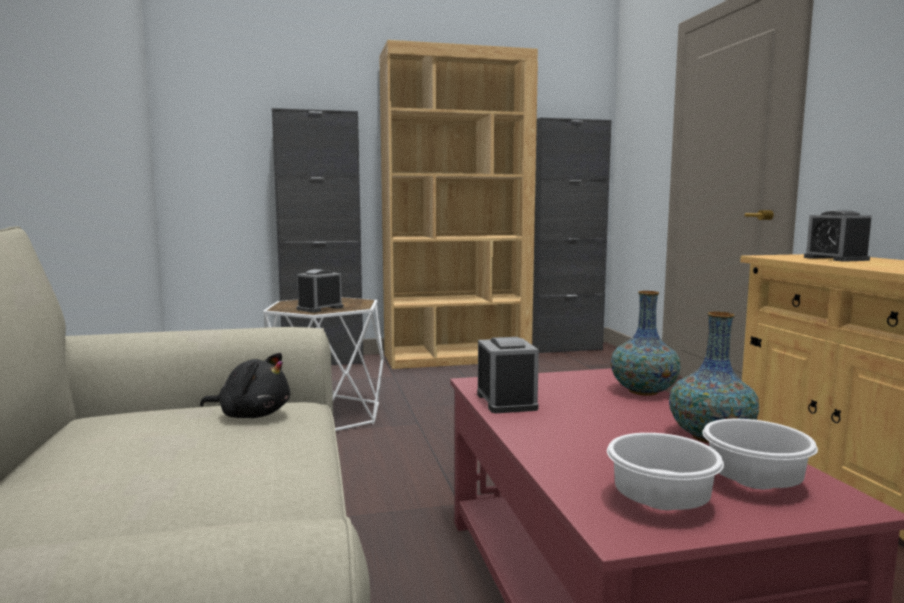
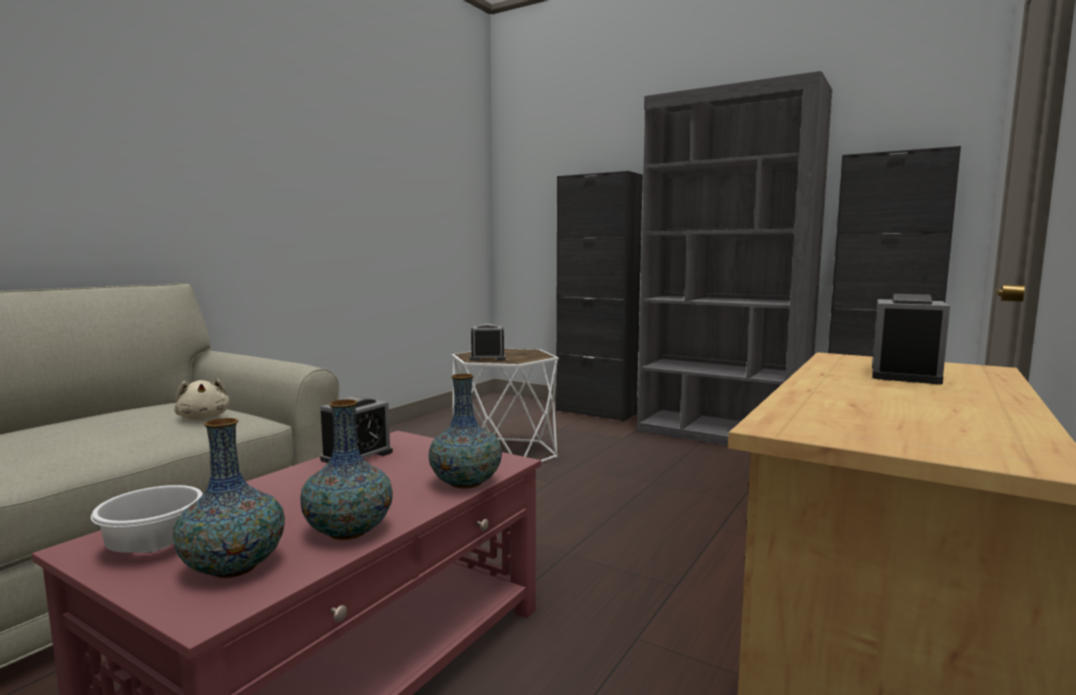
camera: 45 degrees right, 0 degrees up
(251, 415) = (203, 418): black plush toy -> beige plush toy
(457, 358) = (721, 435): brown bookcase -> grey bookcase
(753, 481) = (234, 567): white bowl -> vase

